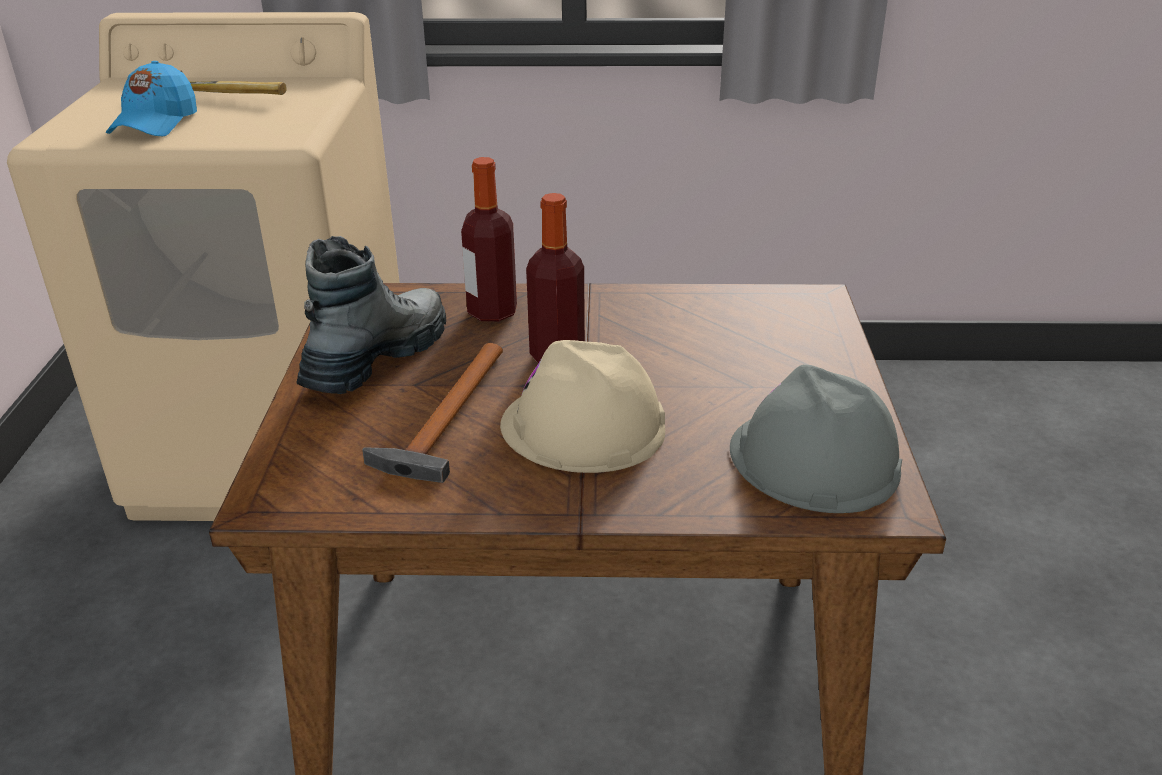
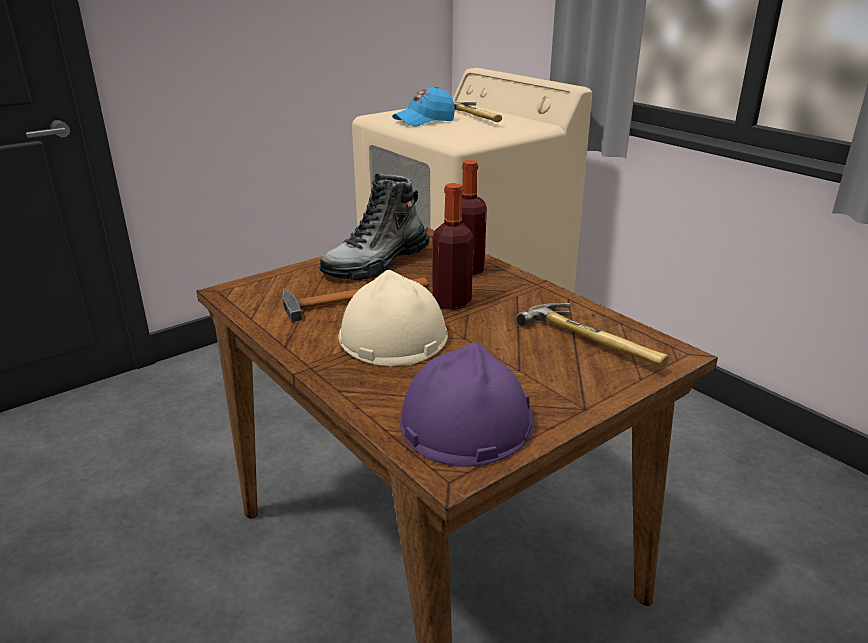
camera: 50 degrees right, 5 degrees down
(376, 358) = (377, 264): boot -> boot turned 150 degrees clockwise
(748, 320) = (596, 340): none -> hammer
(813, 459) = (466, 421): grey hard hat -> purple hard hat

